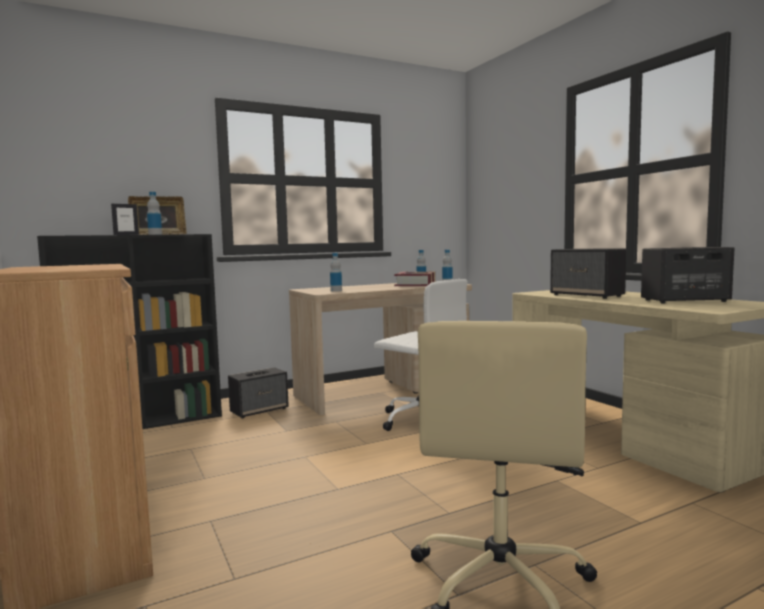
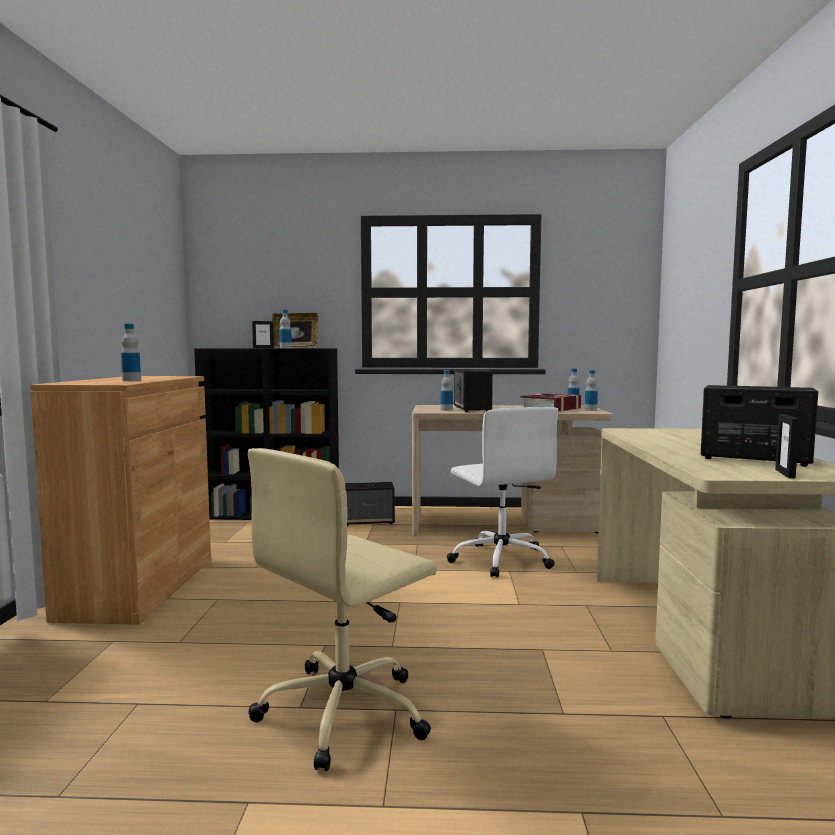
camera: 30 degrees right, 0 degrees up
(86, 267) = (131, 380): none -> bottle
(587, 295) = (667, 440): speaker -> speaker (472, 409)
(738, 306) = (785, 474): none -> picture frame

